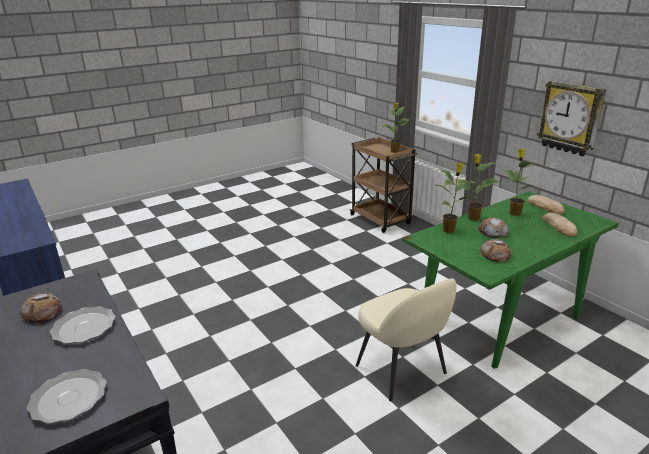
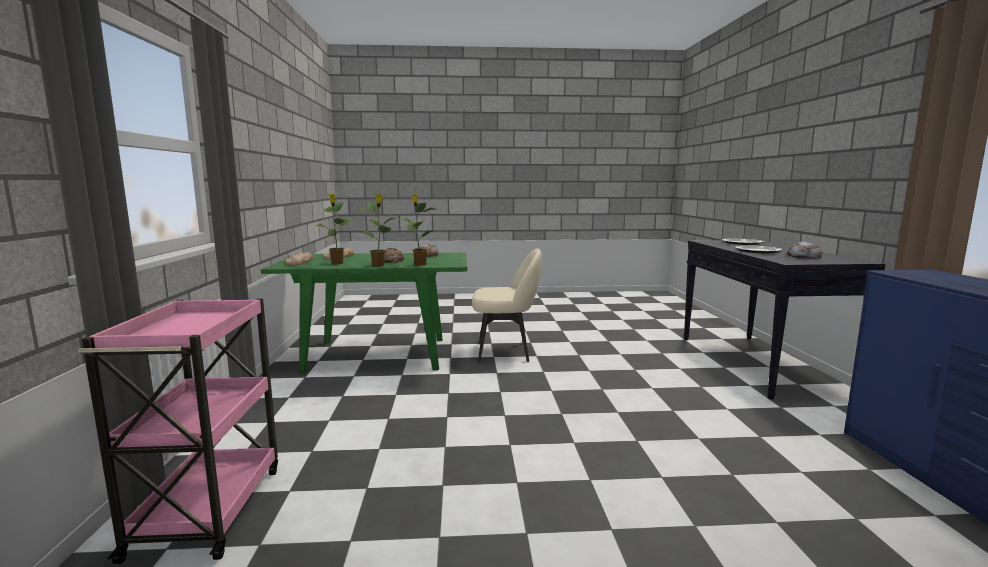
camera: 150 degrees left, 15 degrees down
(381, 220) = (209, 508): brown cart -> pink cart
(394, 151) = (181, 321): potted plant -> none
(402, 371) = (505, 352): beige chair -> beige chair turned 90 degrees clockwise
(570, 118) = (252, 173): wall clock -> none

